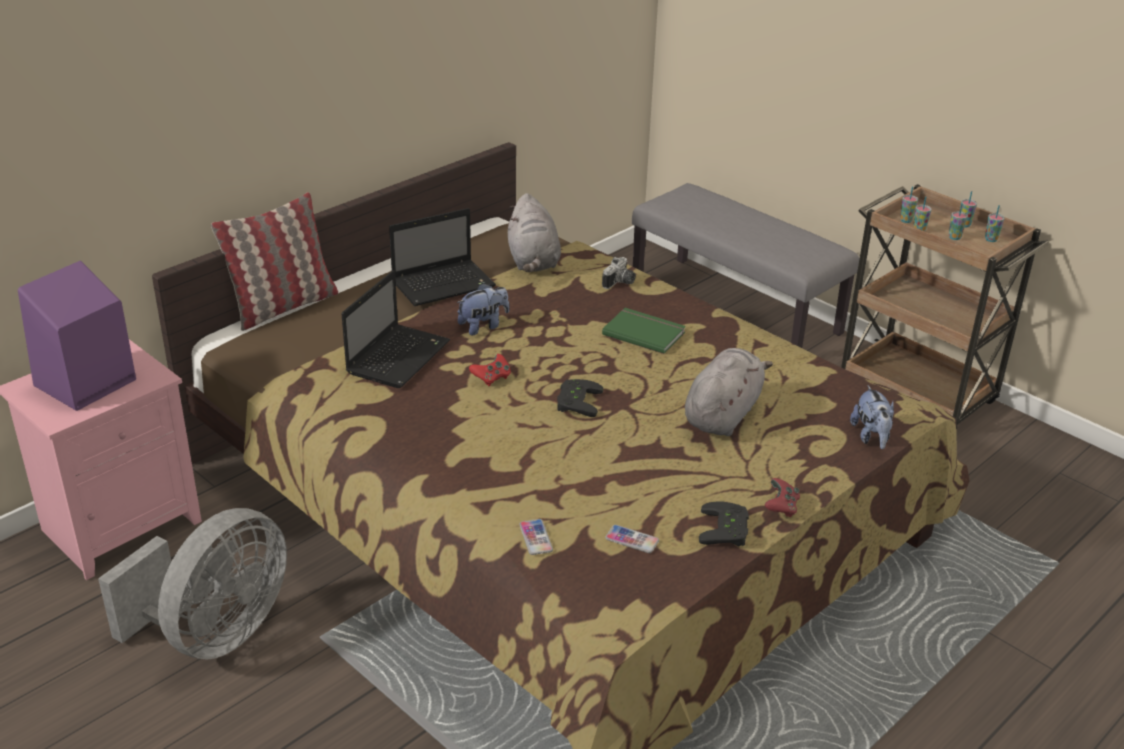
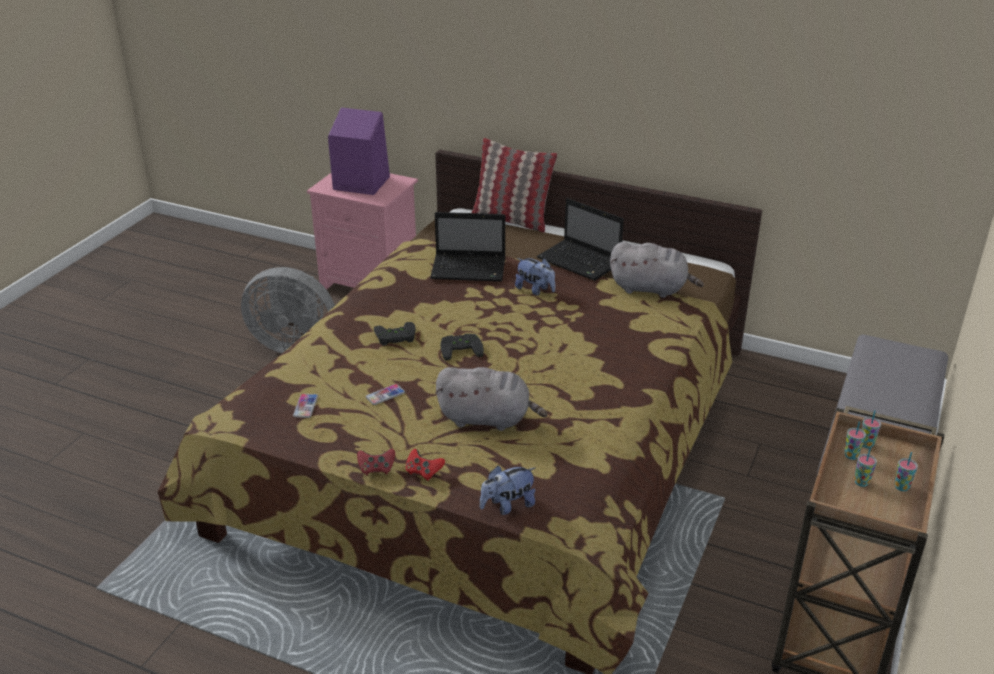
camera: 70 degrees right, 0 degrees up
(491, 378) = (467, 309): red game controller -> red game controller (423, 472)
(533, 261) = (651, 289): grey plush toy -> grey plush toy turned 135 degrees counterclockwise
(536, 538) = (292, 368): phone -> phone (385, 395)
(620, 283) = (654, 334): camera -> none
(644, 332) = (583, 359): green book -> none
(727, 530) = (335, 446): black game controller -> black game controller (395, 337)
(991, 239) = (885, 510): cup -> none

